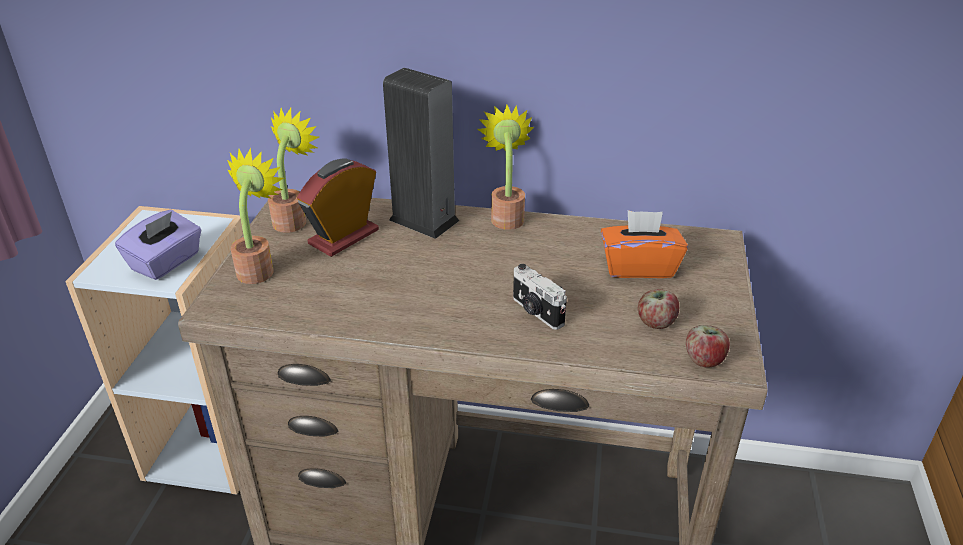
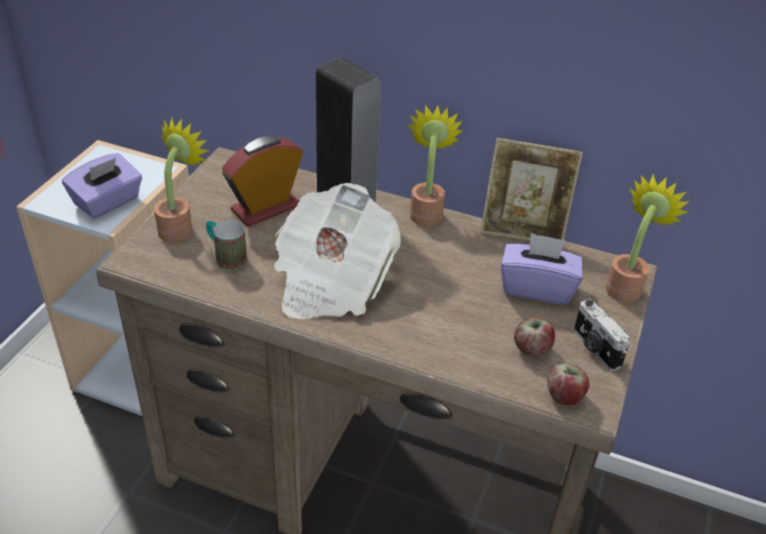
camera: 10 degrees right, 5 degrees up
(293, 219) = (225, 182): potted plant -> potted plant (626, 285)
(317, 288) = (226, 257): none -> mug
(434, 293) = (331, 280): none -> newspaper
(536, 312) = (420, 317): camera -> camera (595, 348)
(605, 219) = (522, 230): none -> picture frame
(638, 267) = (536, 287): orange tissue box -> purple tissue box

